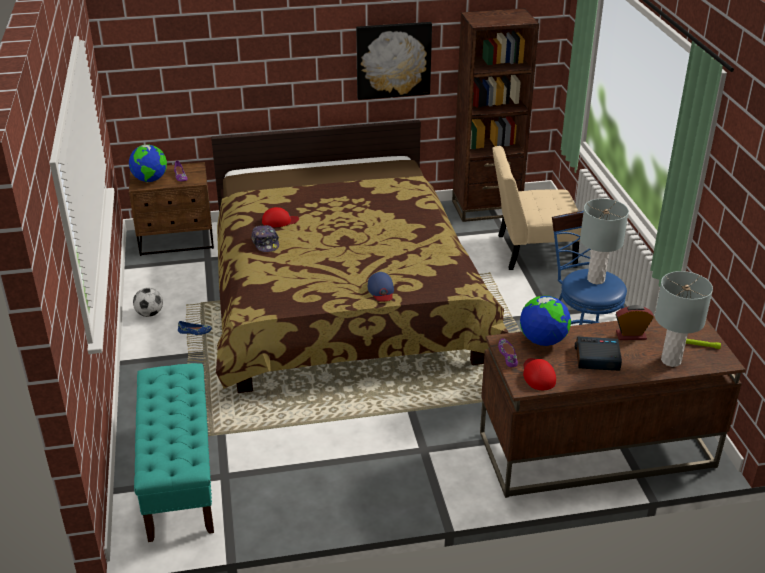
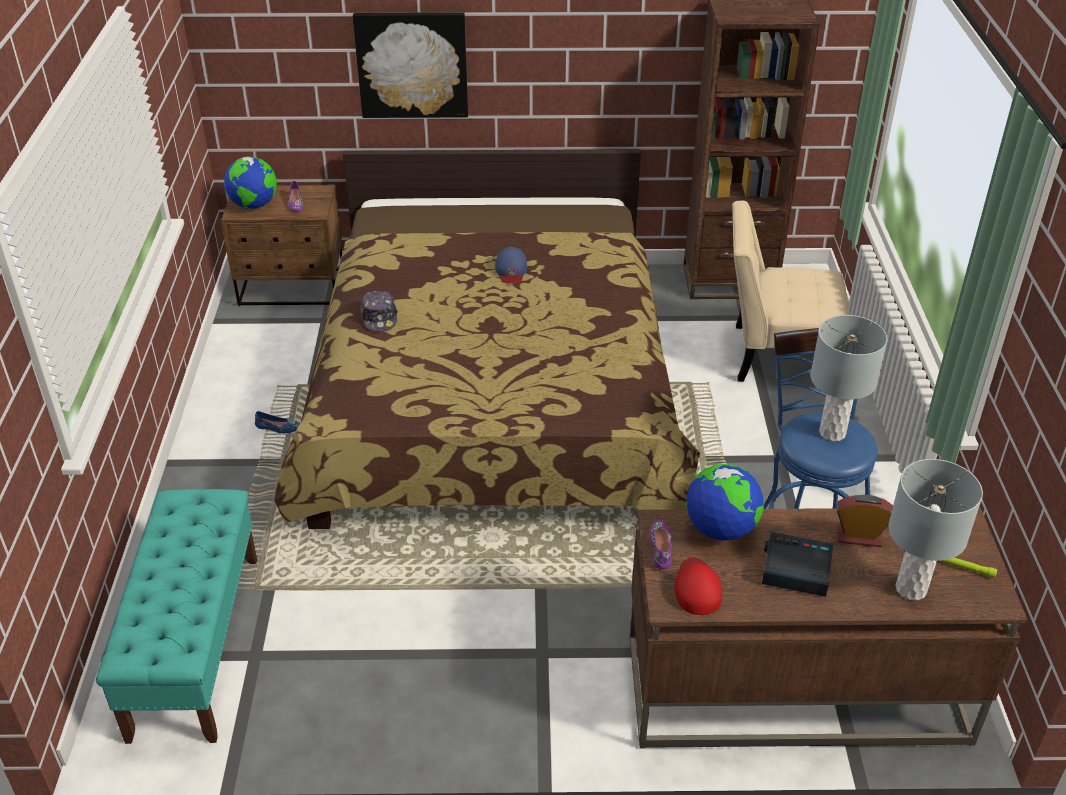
camera: 10 degrees right, 5 degrees up
(149, 314) = (226, 394): football -> none
(279, 221) = (409, 285): red cap -> none
(381, 290) = (518, 409): blue cap -> blue cap (511, 270)
(393, 60) = (605, 61): picture -> picture (412, 64)

